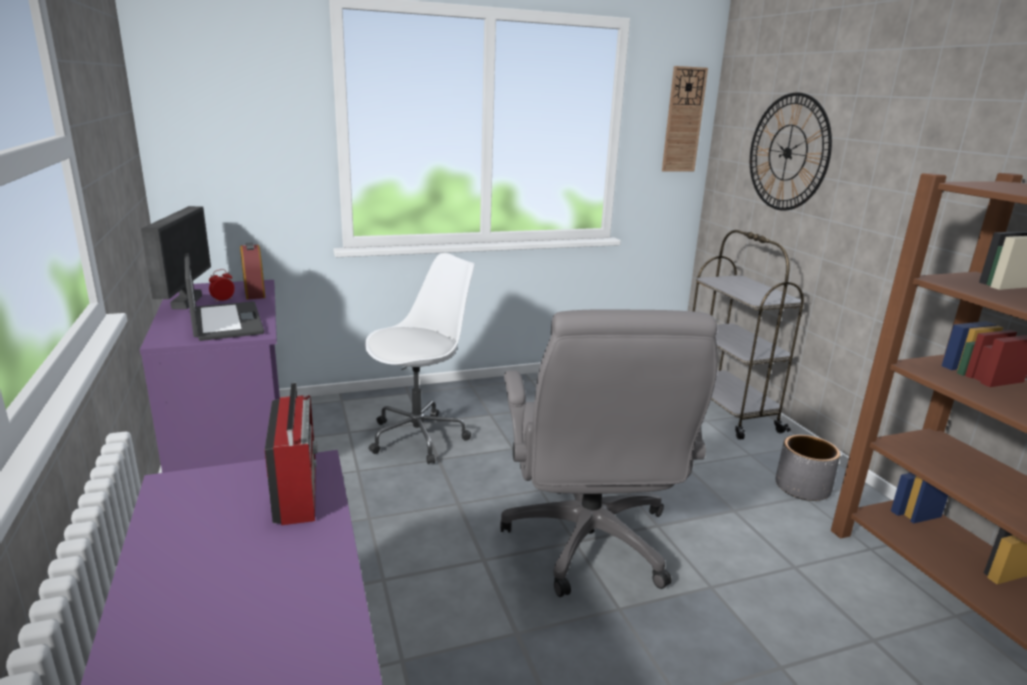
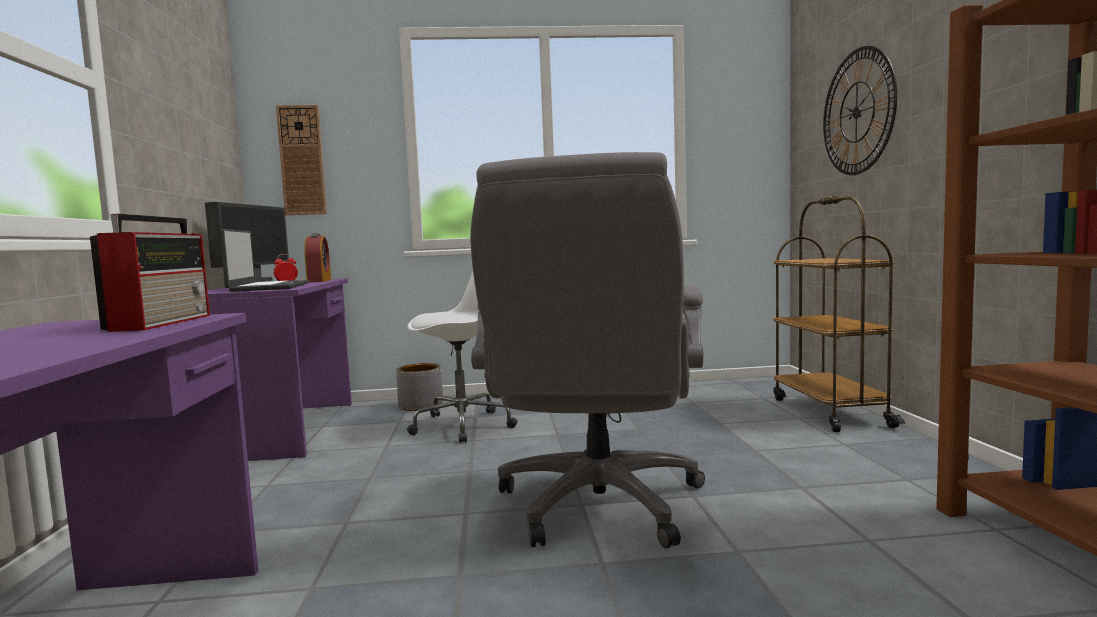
camera: 15 degrees right, 15 degrees down
(683, 120) = (754, 117): wall clock -> wall clock (302, 160)
(727, 411) = (829, 412): grey cart -> brown cart
(803, 487) = (908, 471): grey planter -> grey planter (421, 405)

